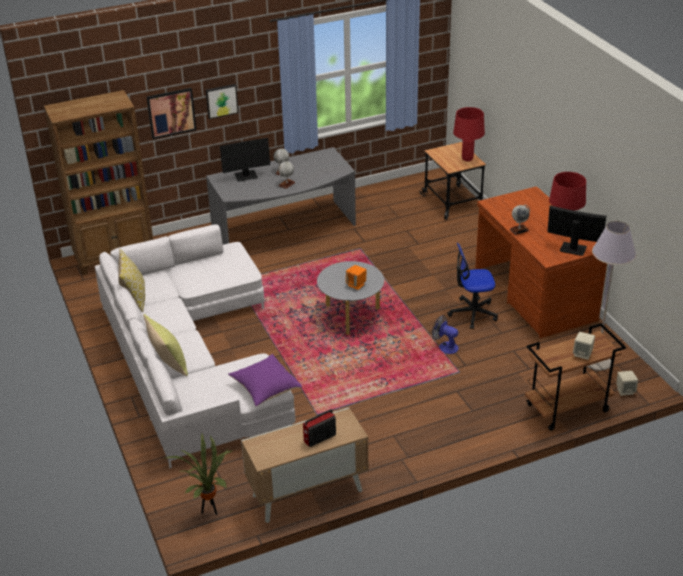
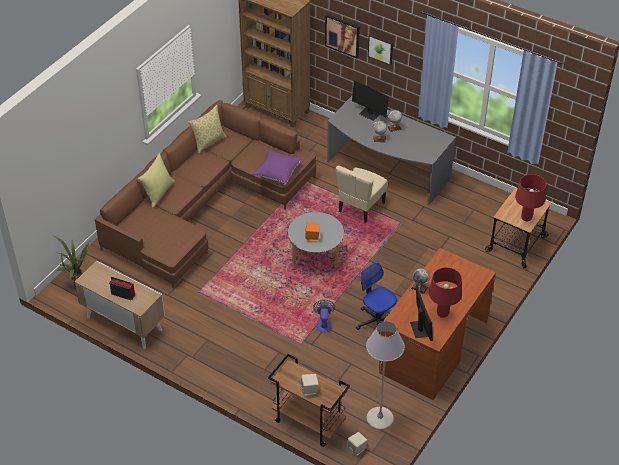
camera: 55 degrees right, 10 degrees up
(190, 359) = (204, 204): white sofa -> brown sofa
(265, 389) = (168, 249): purple pillow -> purple pillow (277, 172)
(314, 262) = (360, 207): none -> beige chair

